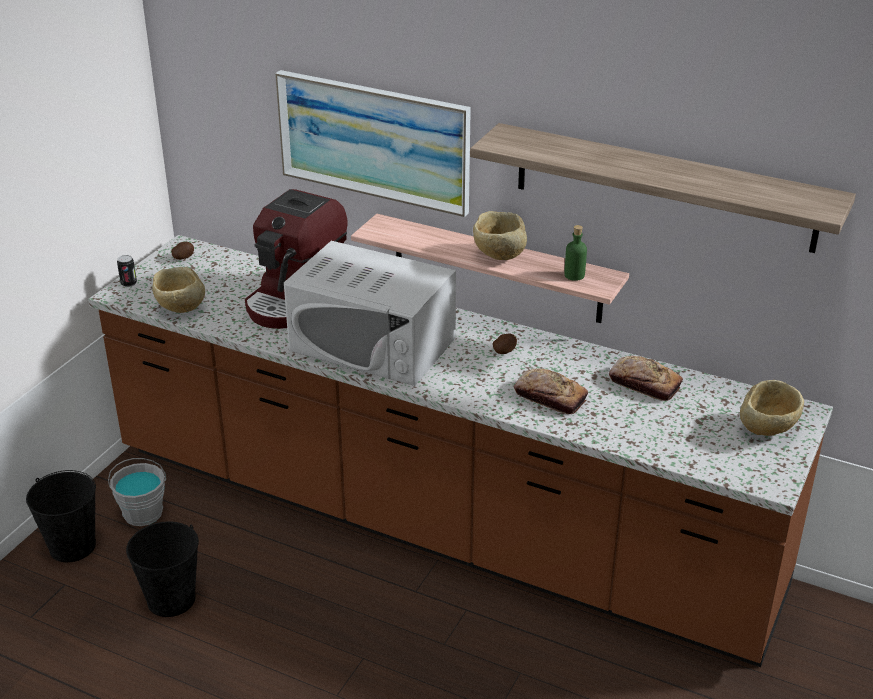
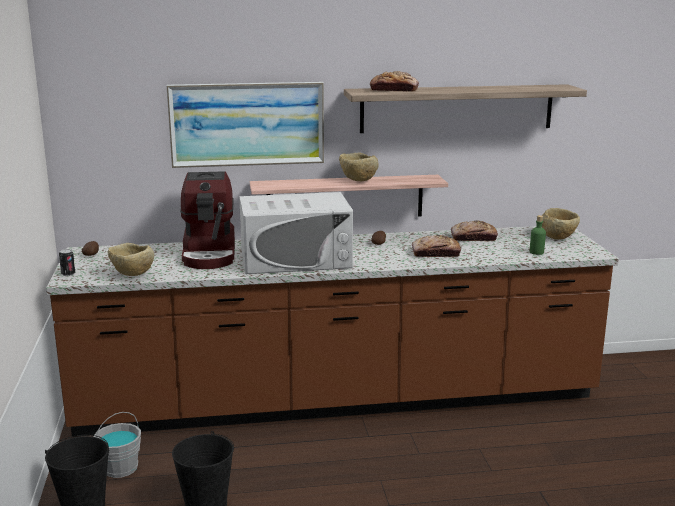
camera: 35 degrees left, 15 degrees down
(550, 147) = (394, 90): none -> bread
(574, 275) = (412, 179): green bottle -> green bottle (536, 252)

